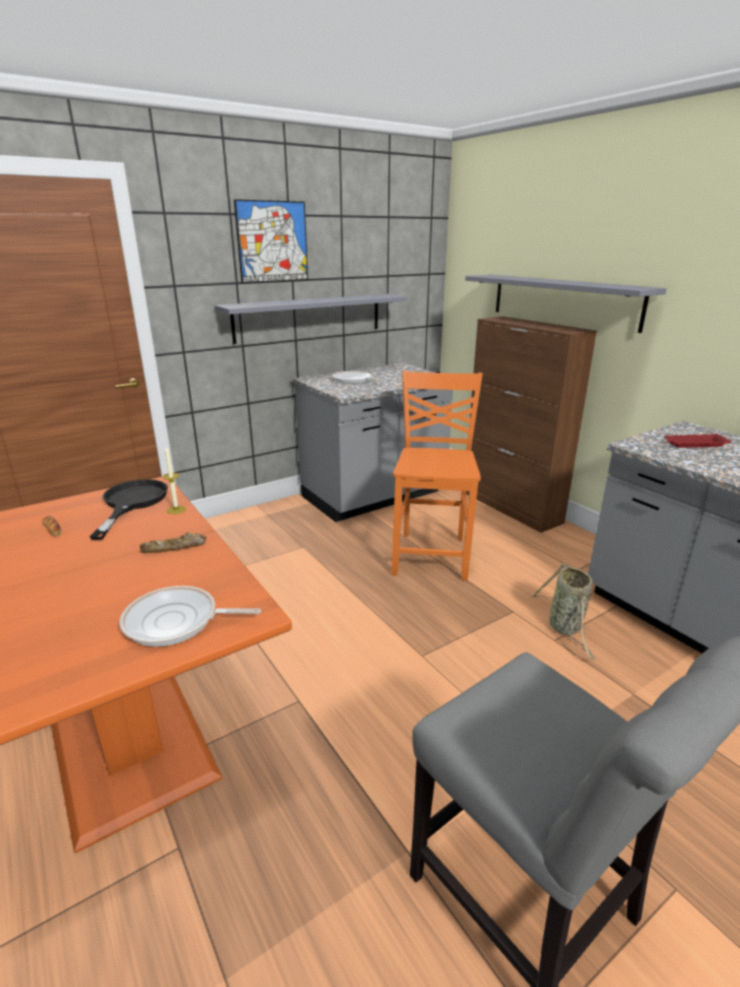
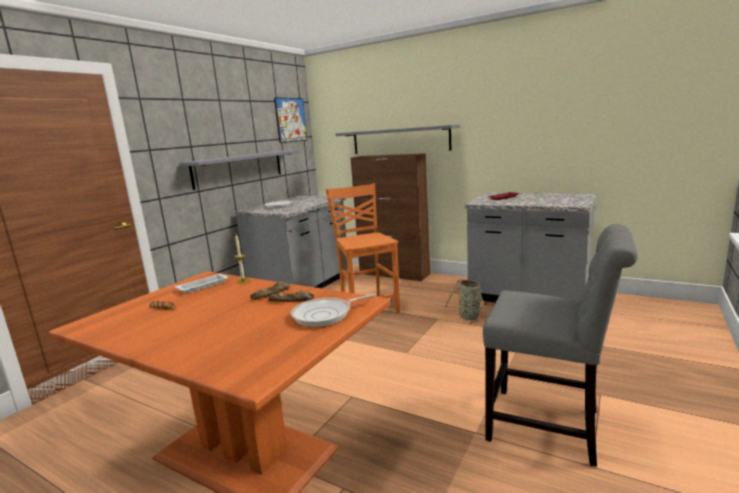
camera: 25 degrees left, 10 degrees down
(131, 503) = (203, 286): black frying pan -> white tray
(177, 572) = (291, 300): none -> bread
(272, 242) = (211, 118): picture -> picture (291, 120)

